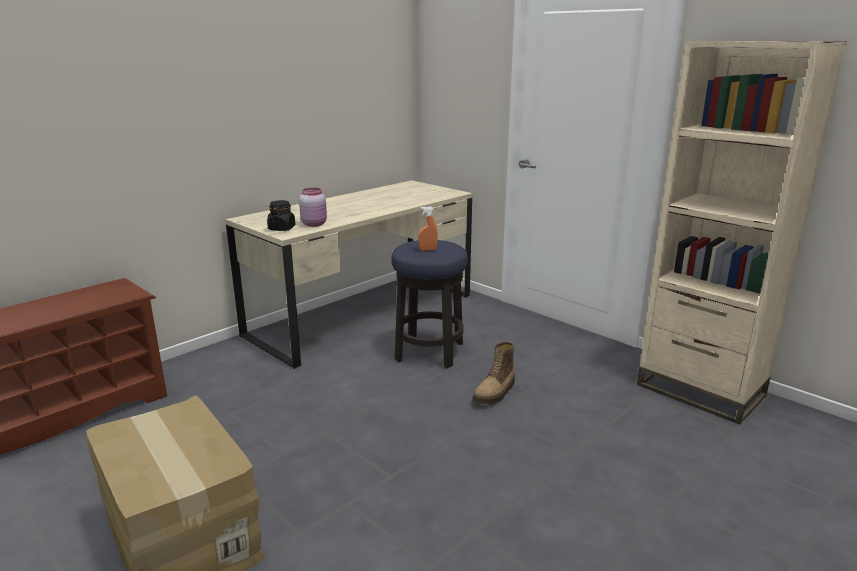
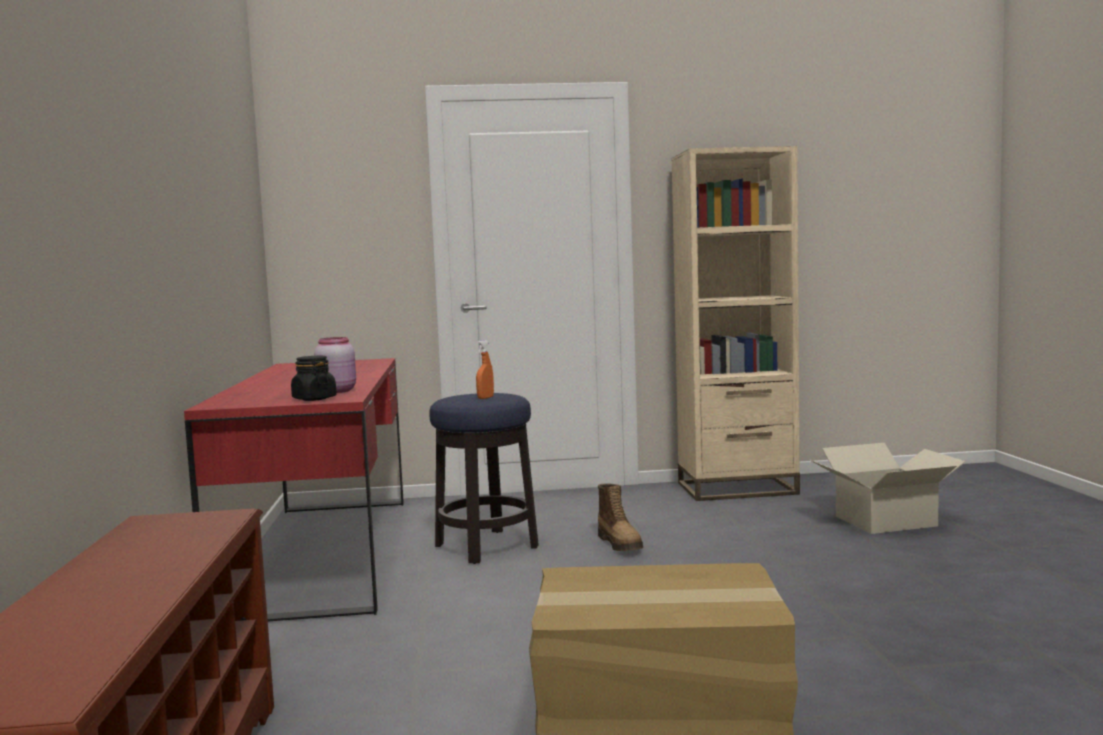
camera: 50 degrees left, 15 degrees down
(363, 314) = (323, 552): beige desk -> red desk
(741, 497) = (886, 521): none -> cardboard box

